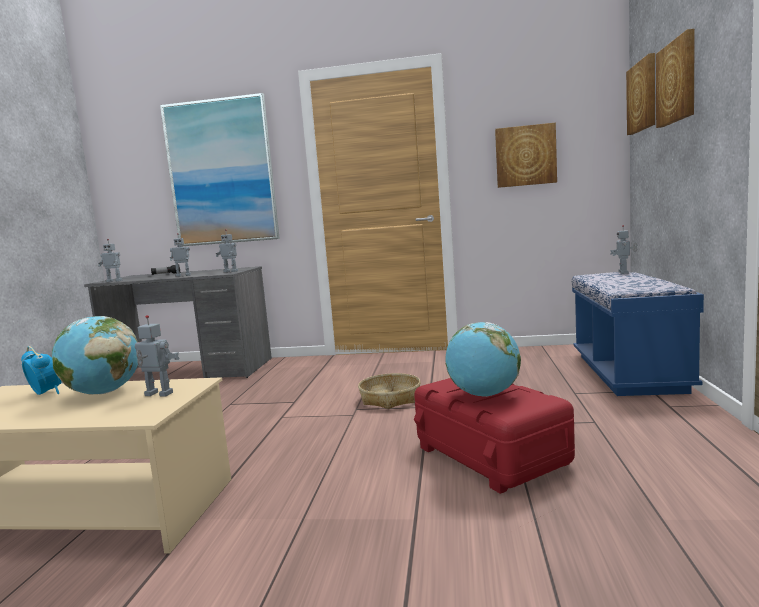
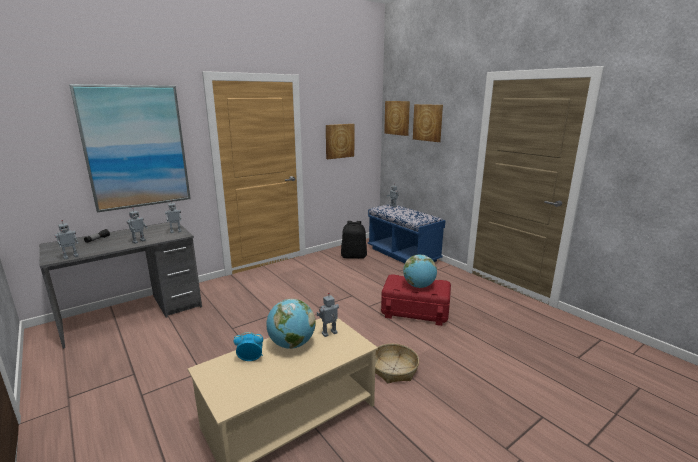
camera: 45 degrees left, 10 degrees up
(390, 399) = (325, 296): basket -> basket (394, 369)
(528, 361) = (354, 256): none -> black backpack

